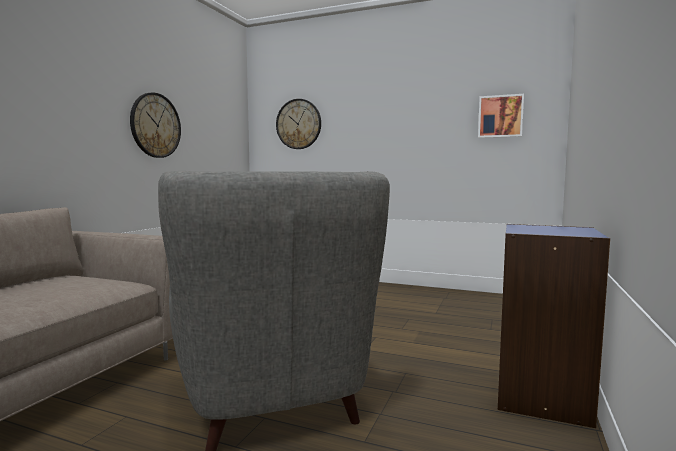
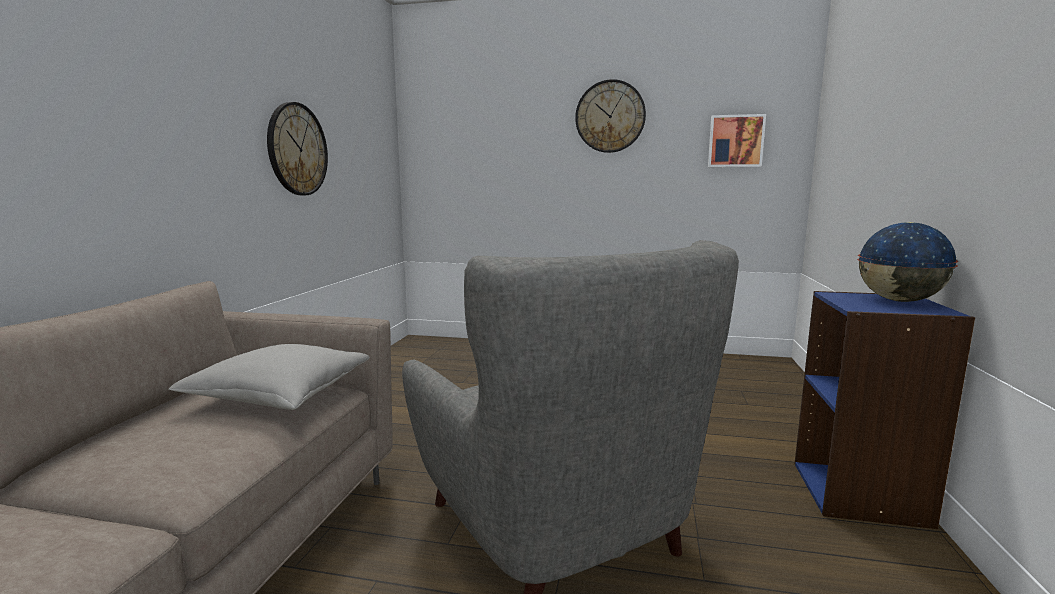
camera: 10 degrees left, 5 degrees up
(90, 283) = (280, 395): none -> grey pillow
(298, 124) = (471, 143): wall clock -> wall clock (610, 116)
(567, 229) = (900, 301): none -> globe

